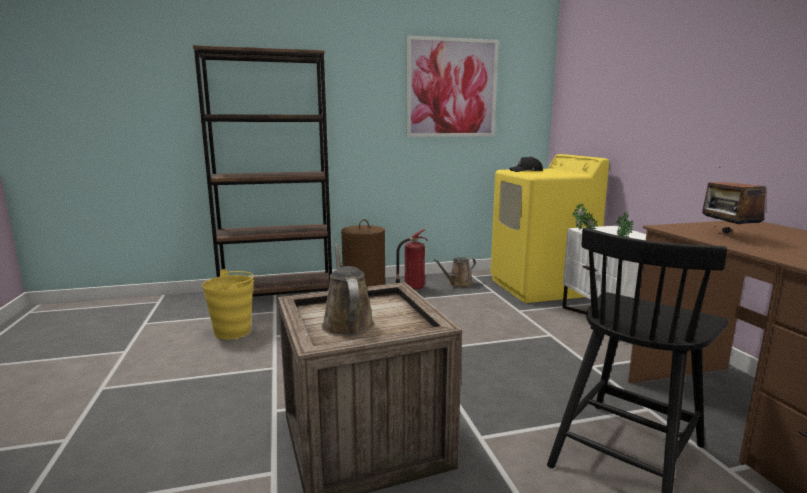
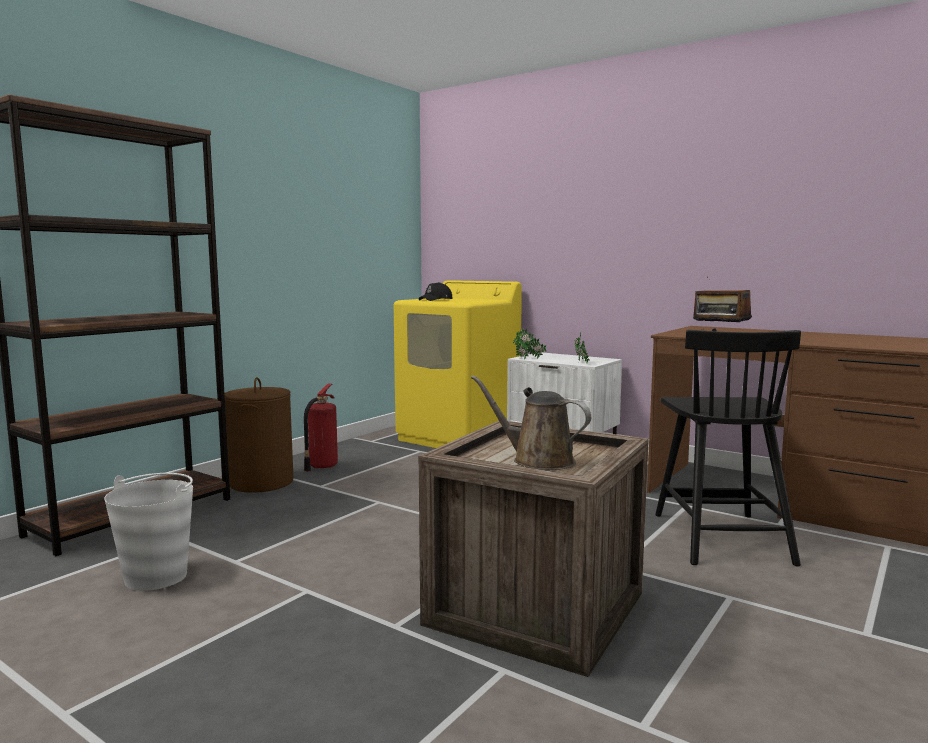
camera: 40 degrees left, 5 degrees down
(233, 332) = (157, 577): yellow bucket -> white bucket
(452, 88) = (327, 197): picture -> none
(458, 284) = (369, 452): brown watering can -> none

